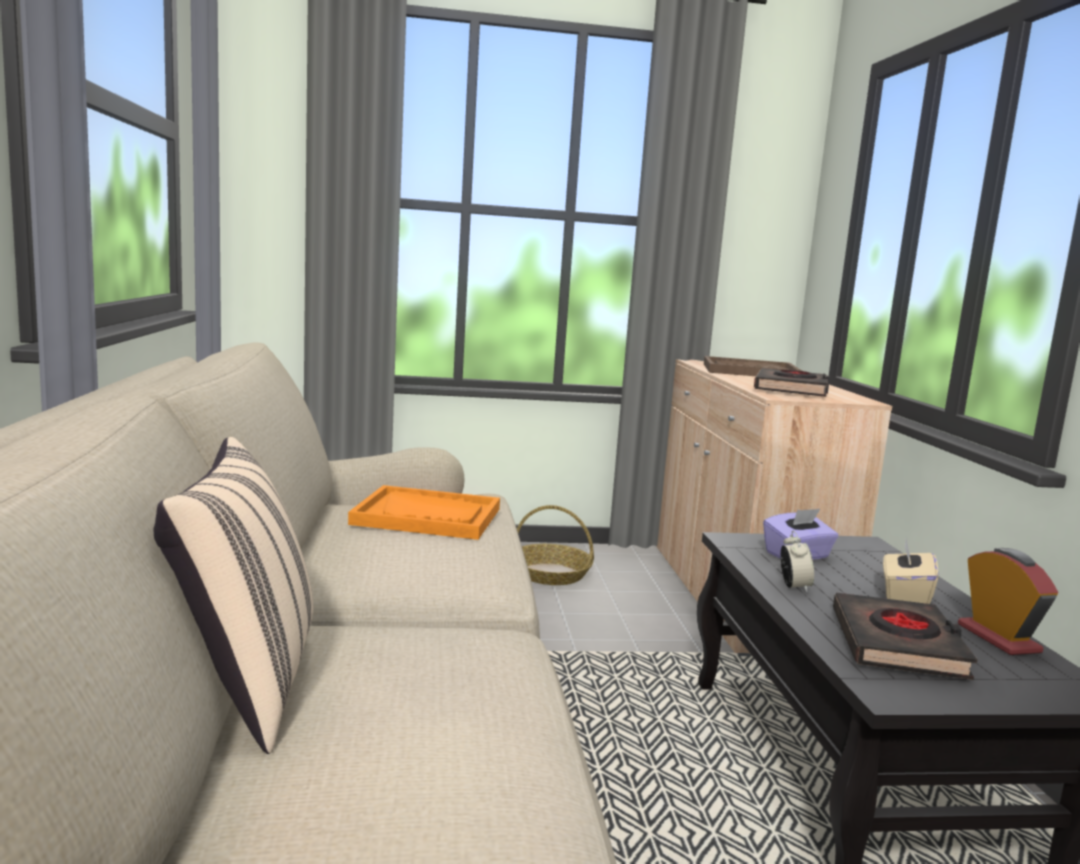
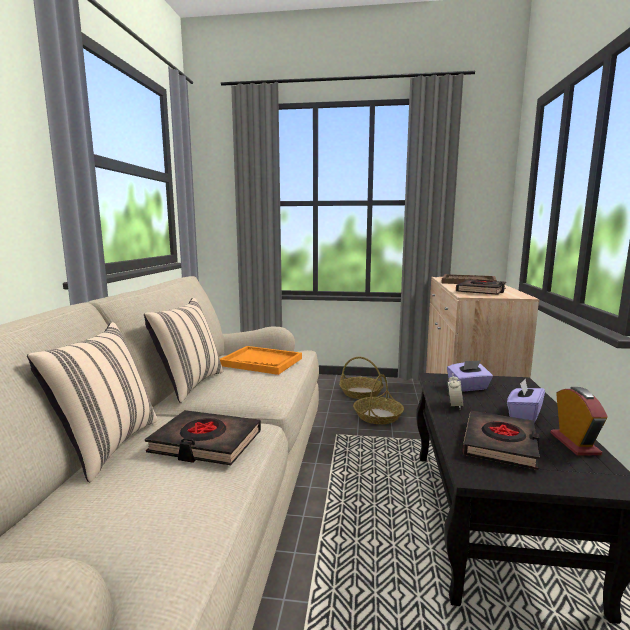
camera: 15 degrees right, 0 degrees up
(312, 563) = (188, 384): none -> beige pillow
(442, 668) = (205, 443): none -> black book
(598, 614) = (378, 416): none -> basket
(904, 597) = (524, 414): beige tissue box -> purple tissue box

